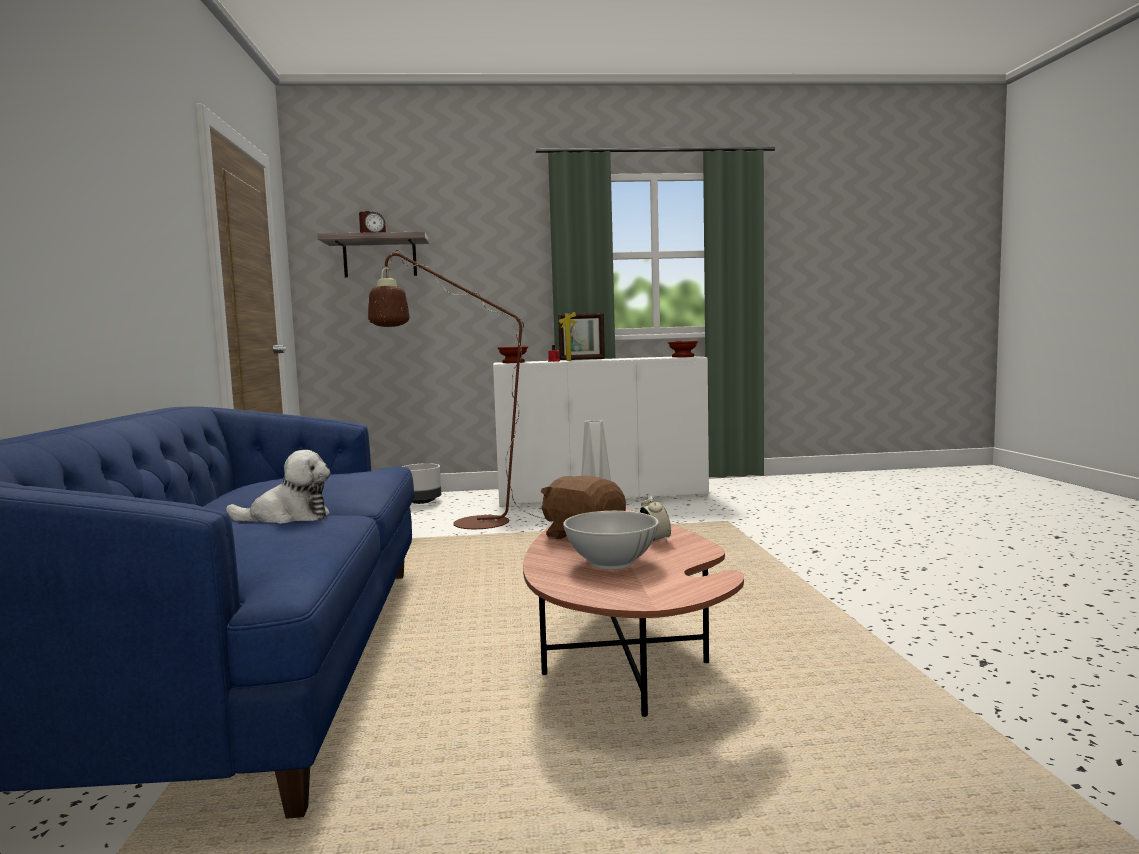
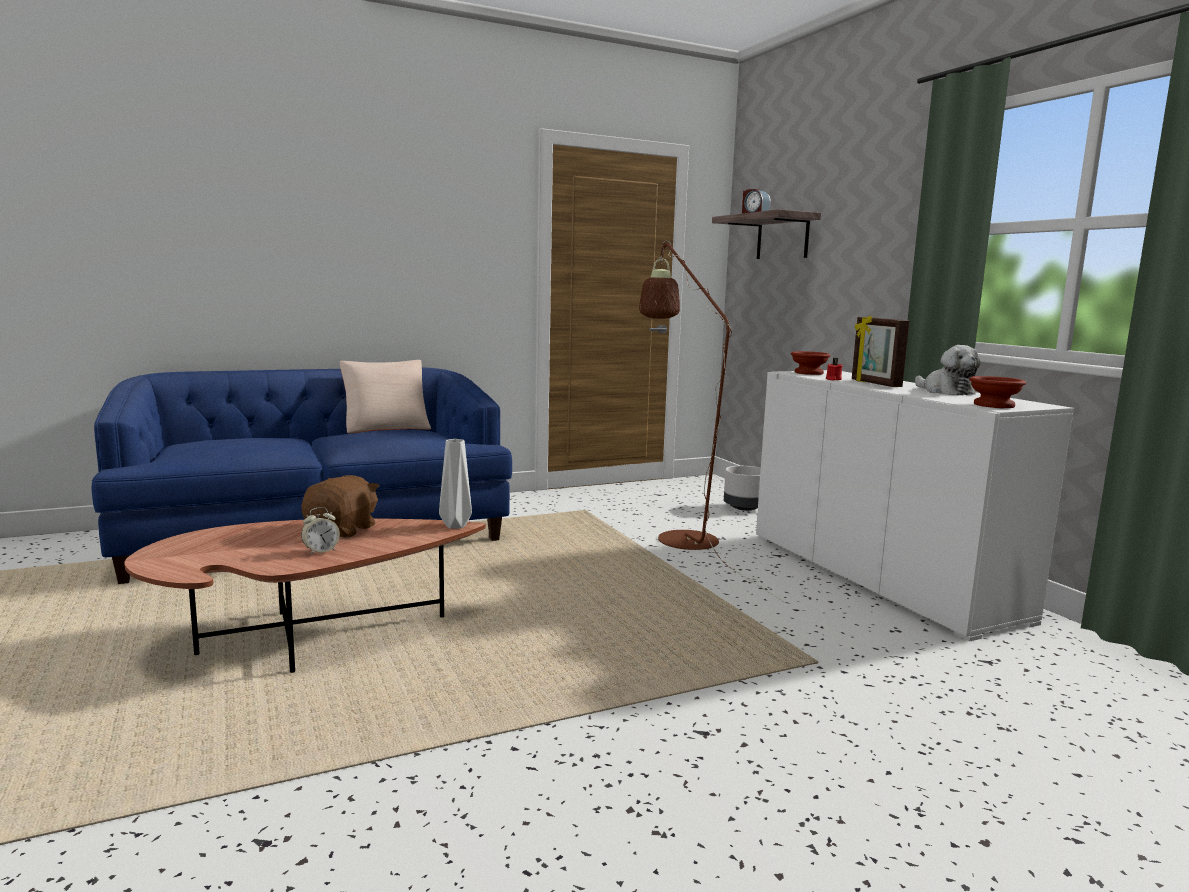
camera: 70 degrees right, 5 degrees up
(224, 489) = (386, 427): none -> beige pillow
(287, 519) = (277, 447): plush toy -> plush toy (945, 391)
(611, 563) = (253, 542): white bowl -> none

